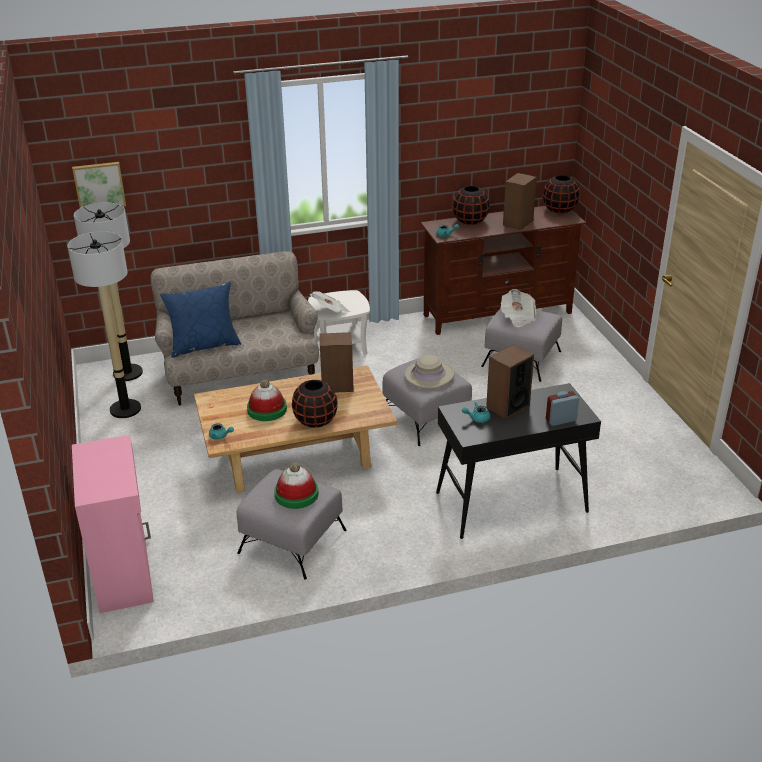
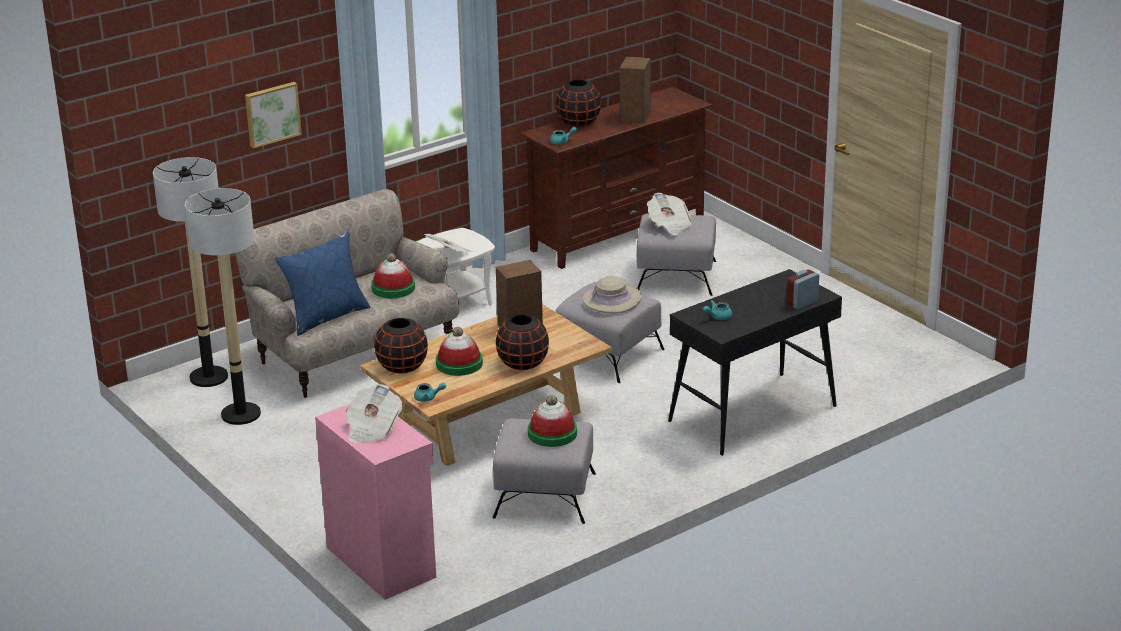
camera: 20 degrees left, 5 degrees down
(99, 185) = (167, 138): picture -> picture (272, 114)
(103, 468) = (372, 429): none -> newspaper
(269, 331) = (393, 288): none -> hat
(507, 407) = (741, 301): speaker -> none
(559, 210) = (672, 95): black vase -> black vase (402, 367)

